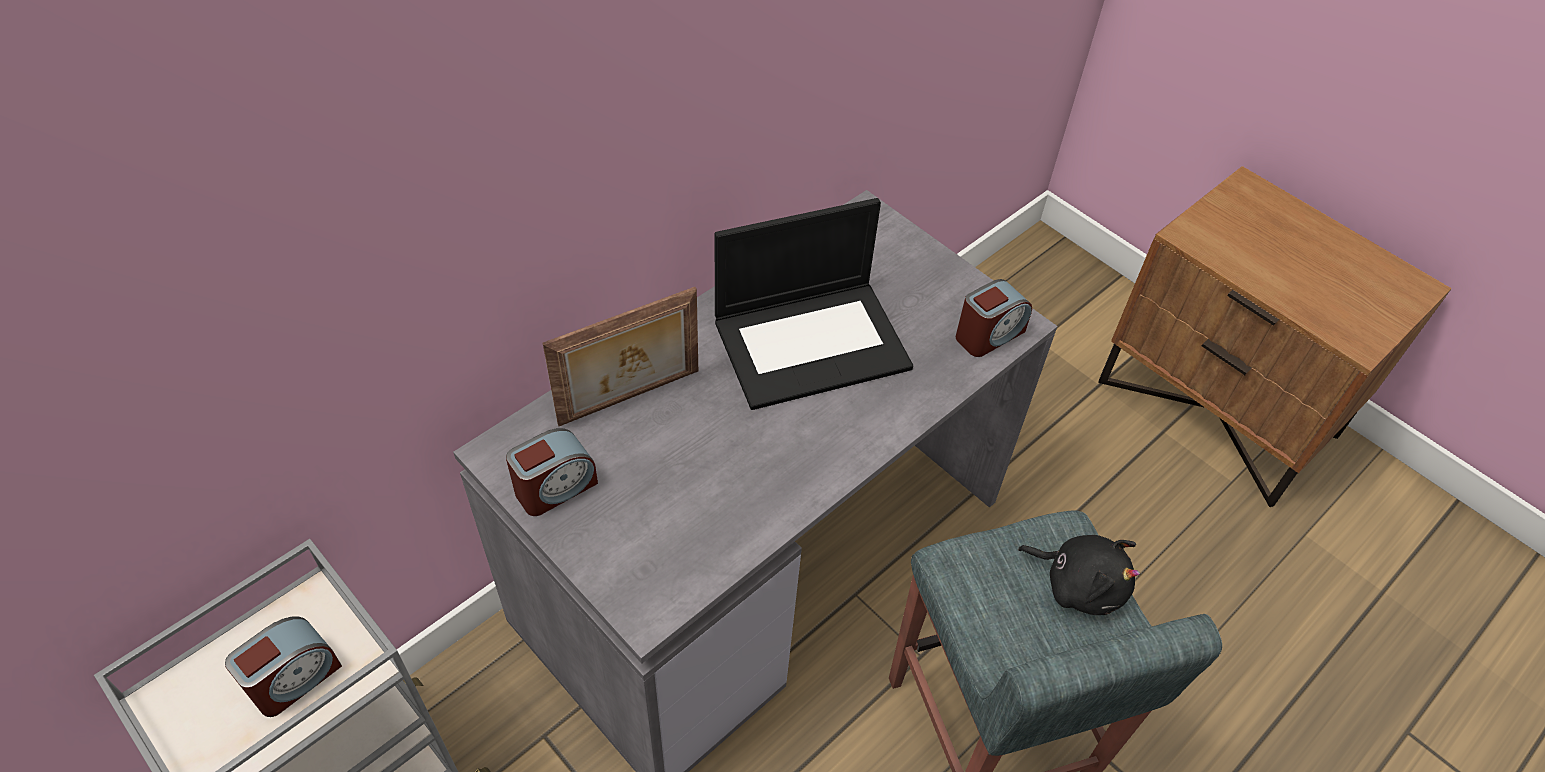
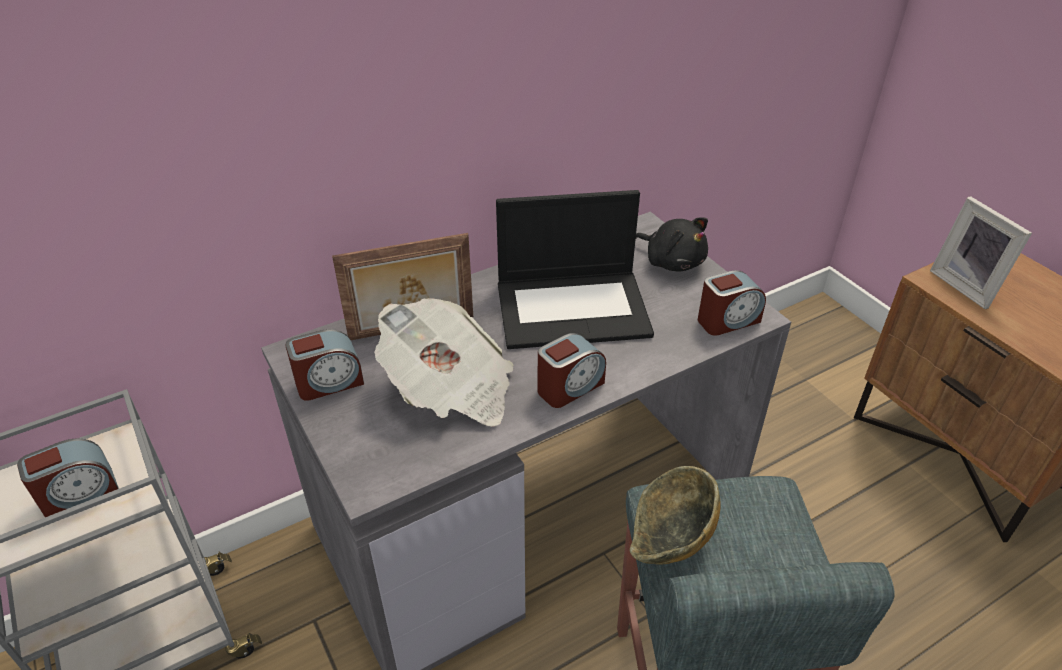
camera: 15 degrees right, 10 degrees down
(701, 473) = (450, 389): none -> newspaper
(836, 450) = (569, 387): none -> alarm clock
(974, 612) = (668, 543): none -> bowl
(1079, 584) = (774, 536): black plush toy -> black plush toy (672, 261)
(1226, 238) = (967, 285): none -> picture frame

